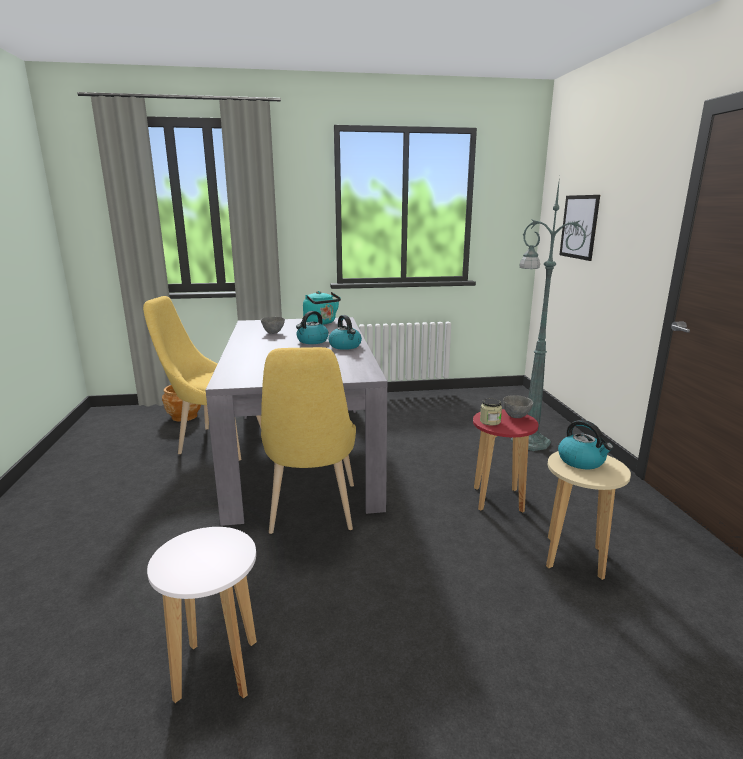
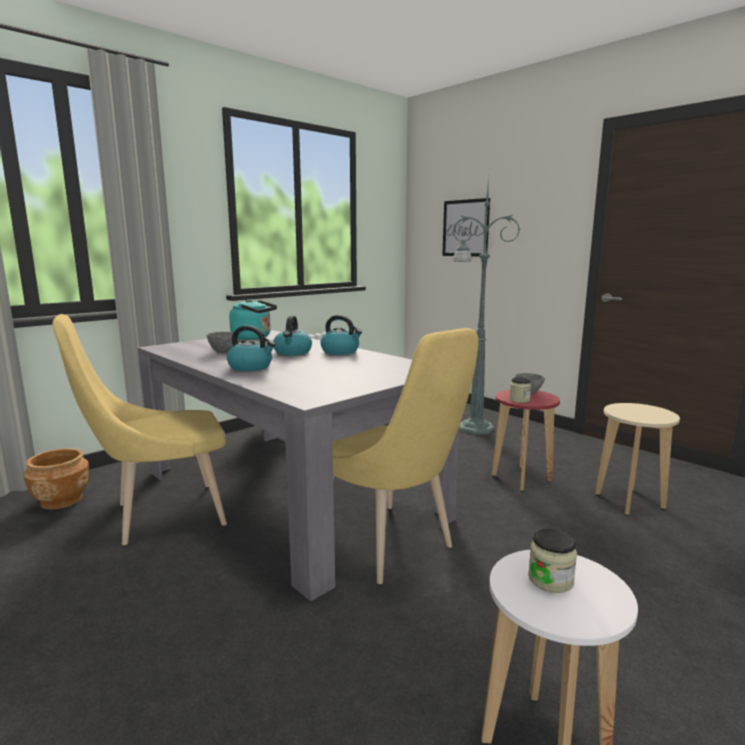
camera: 35 degrees left, 5 degrees down
(207, 550) = (550, 580): none -> jar
(582, 461) = (631, 410): kettle -> kettle (251, 367)

